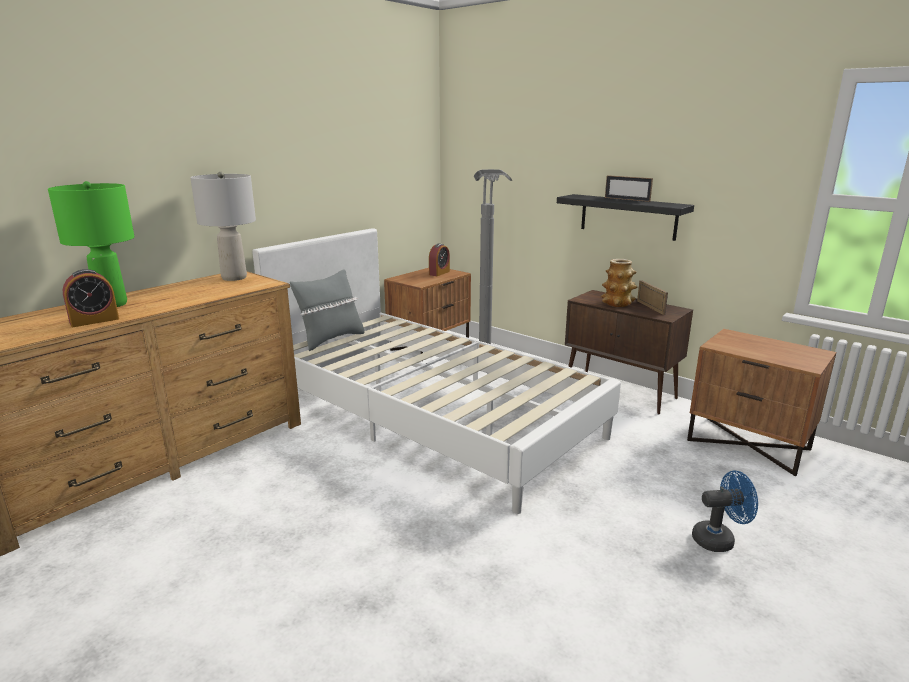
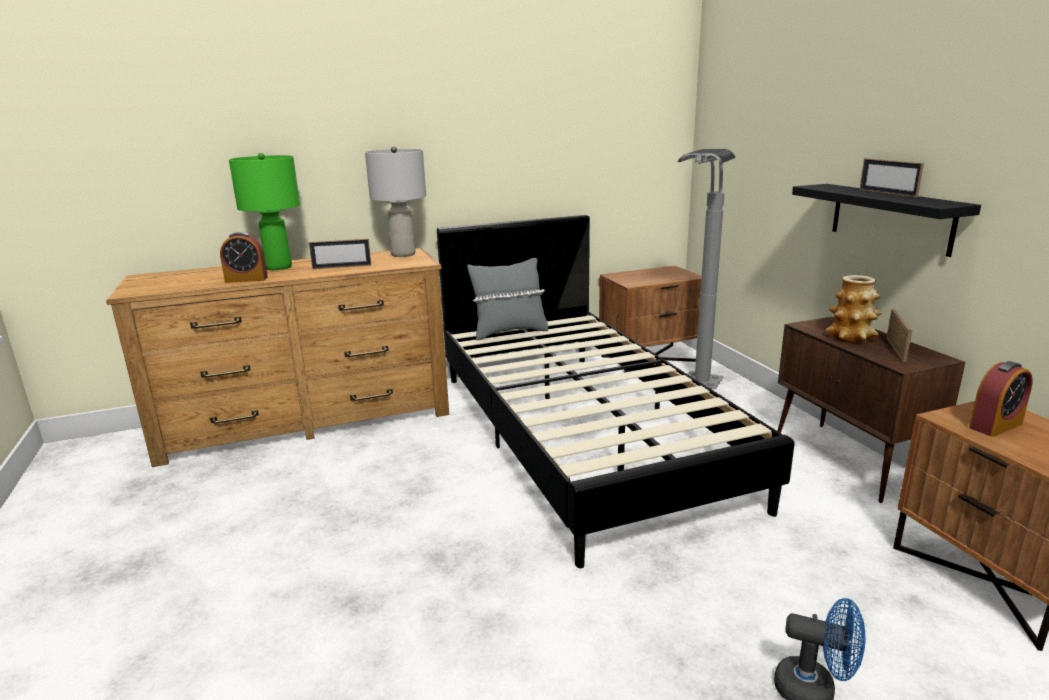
camera: 30 degrees right, 0 degrees up
(188, 296) = (342, 267): none -> picture frame
(429, 414) = (580, 433): white bed -> black bed
(439, 273) = (669, 274): alarm clock -> alarm clock (995, 425)

